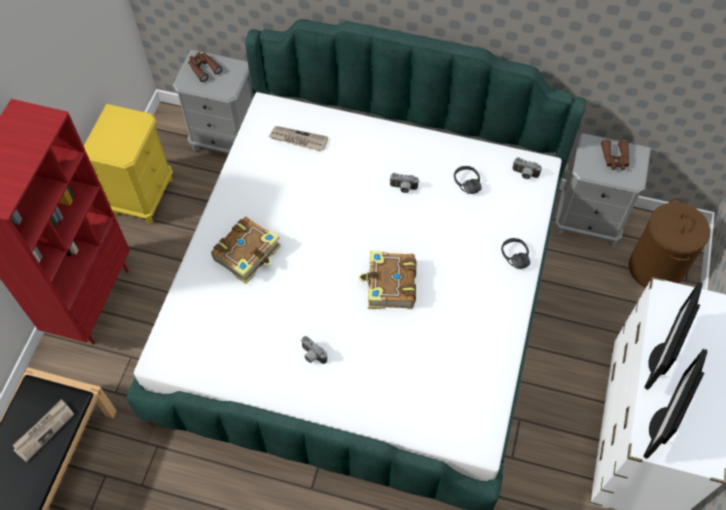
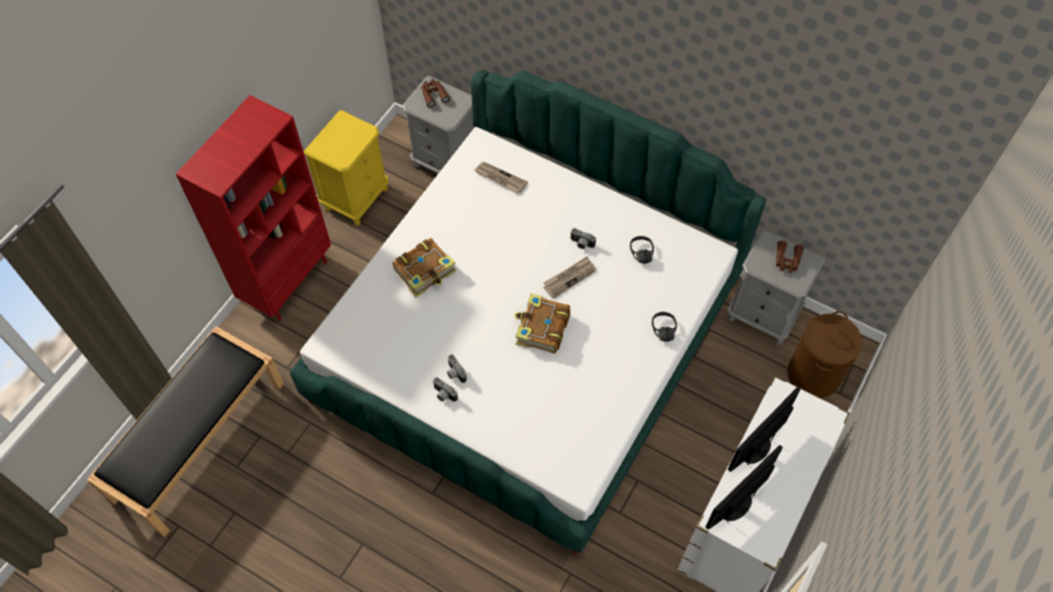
camera: 15 degrees right, 0 degrees up
(44, 430) = (215, 382): newspaper -> newspaper (569, 278)
(524, 174) = (698, 256): camera -> camera (443, 395)

